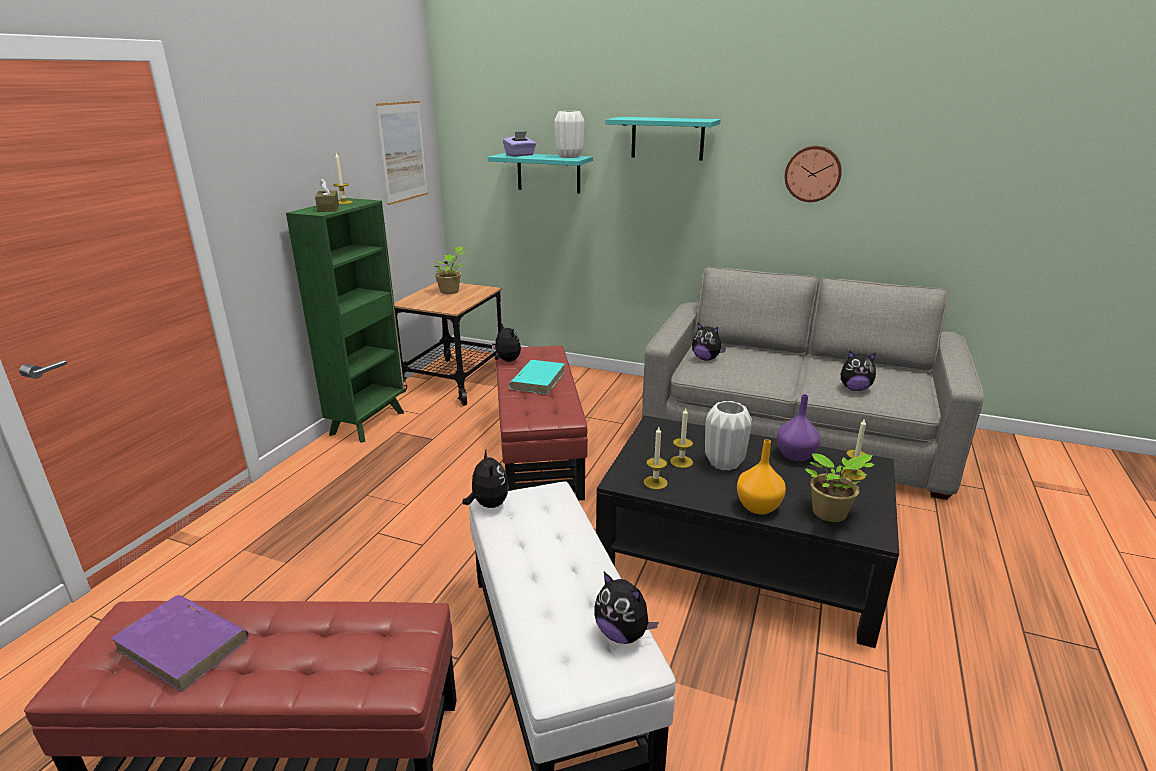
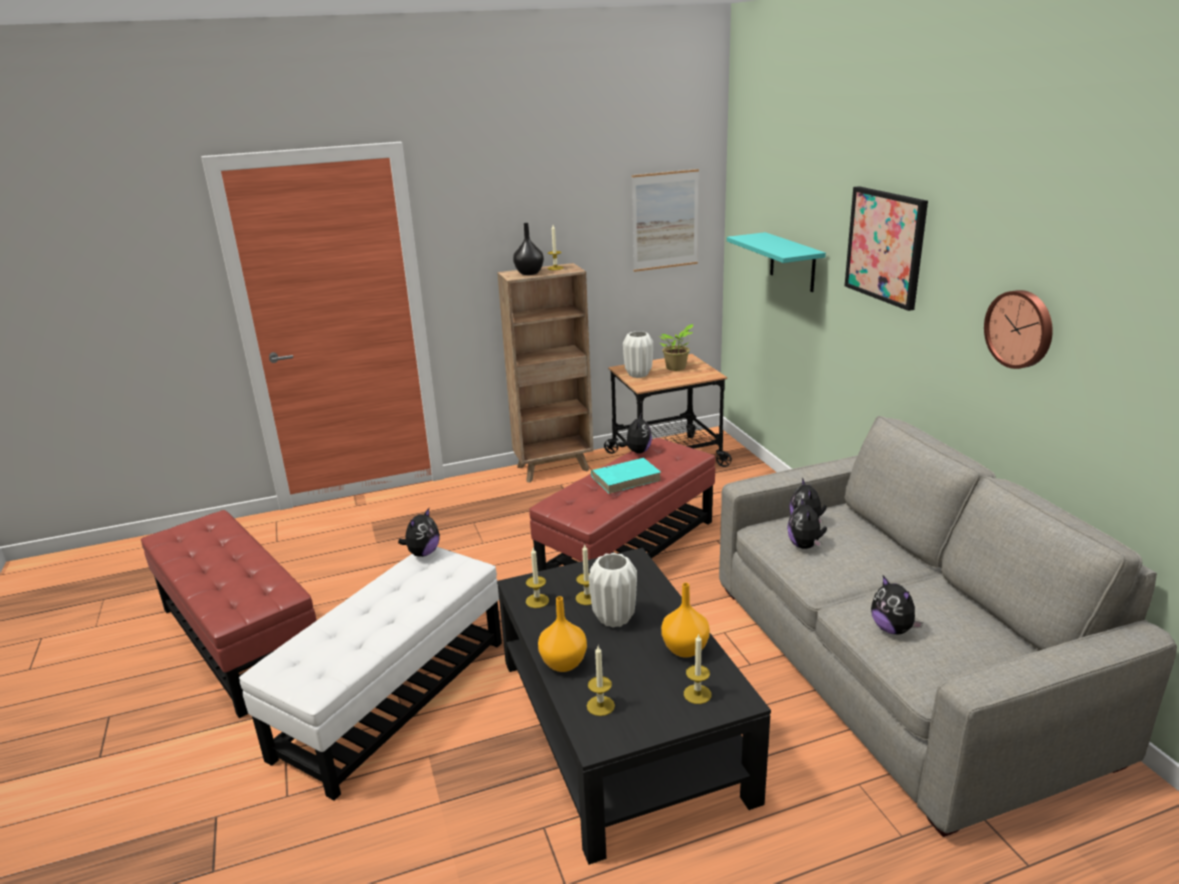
camera: 50 degrees right, 0 degrees up
(184, 645) = (204, 544): purple book -> none
(328, 208) = (529, 273): brown tissue box -> black vase
(369, 422) = (554, 468): green bookcase -> brown bookcase
(520, 155) = (760, 239): purple tissue box -> none
(569, 157) = (796, 249): white vase -> white vase (638, 374)
(622, 633) = (336, 671): plush toy -> plush toy (805, 546)
(667, 138) = (886, 246): turquoise shelf -> picture
(795, 455) = (685, 648): purple vase -> orange vase
(830, 514) = (600, 706): potted plant -> candle

